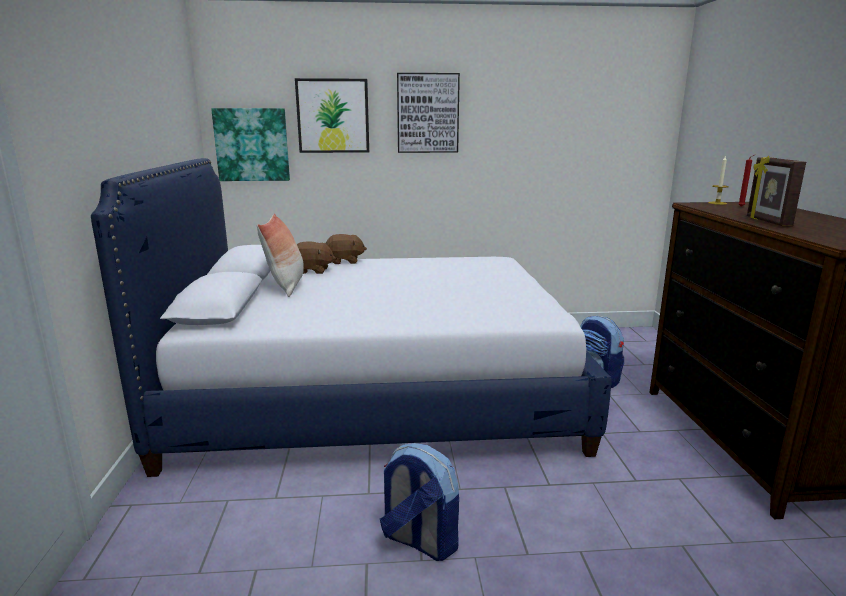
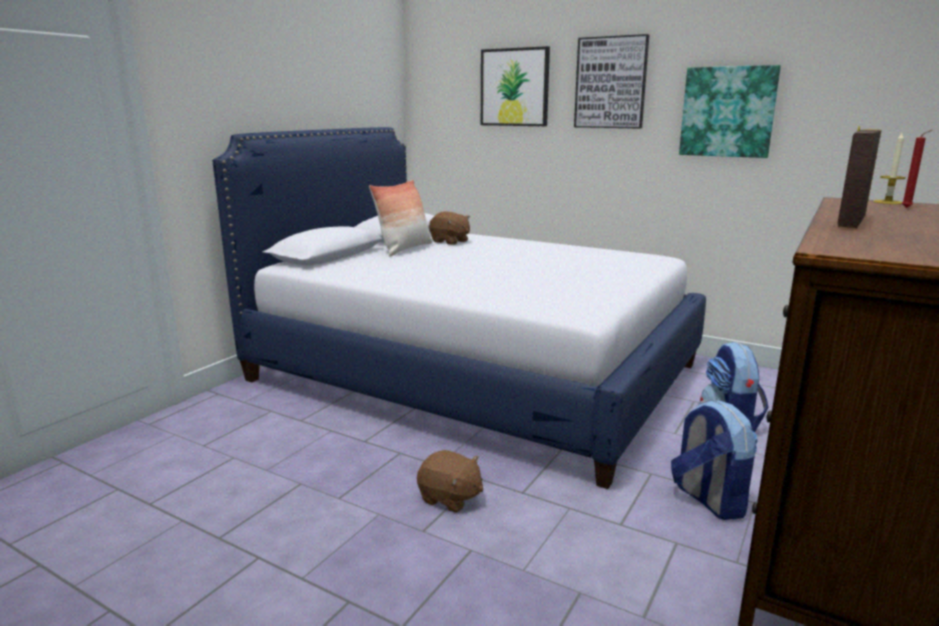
camera: 35 degrees right, 0 degrees up
(252, 145) = (443, 117): picture -> picture (728, 112)
(345, 261) = (493, 238): brown plush toy -> brown plush toy (450, 498)
(419, 541) = (354, 485): backpack -> backpack (708, 499)

